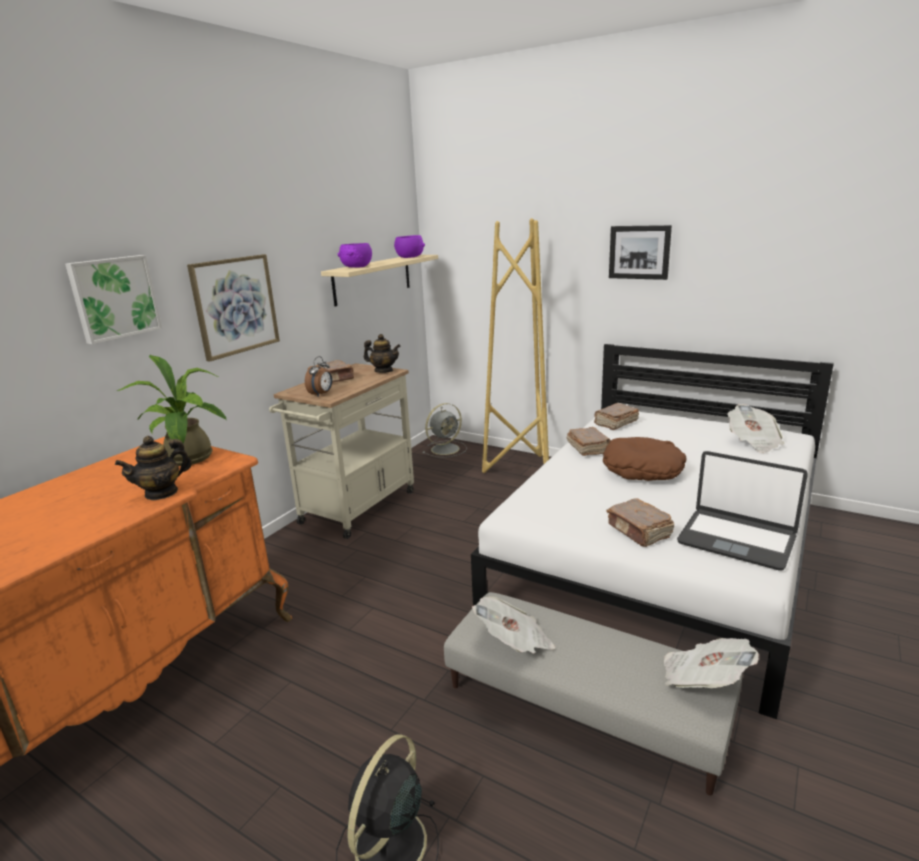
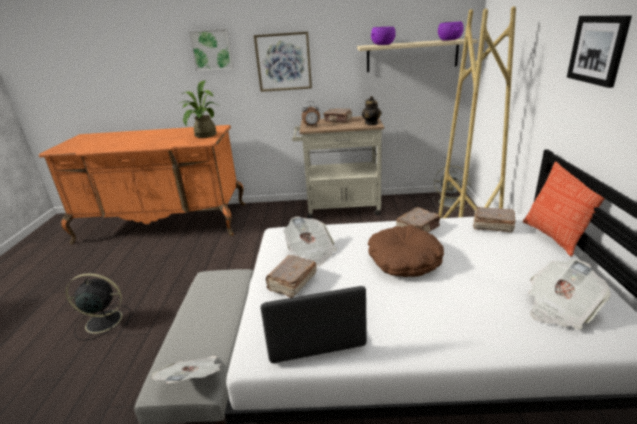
camera: 60 degrees right, 5 degrees up
(162, 493) = (167, 143): teapot -> none
(514, 642) = (202, 292): newspaper -> newspaper (311, 252)
(654, 412) = (554, 237): none -> orange pillow
(736, 539) = (313, 333): laptop -> laptop turned 75 degrees clockwise

